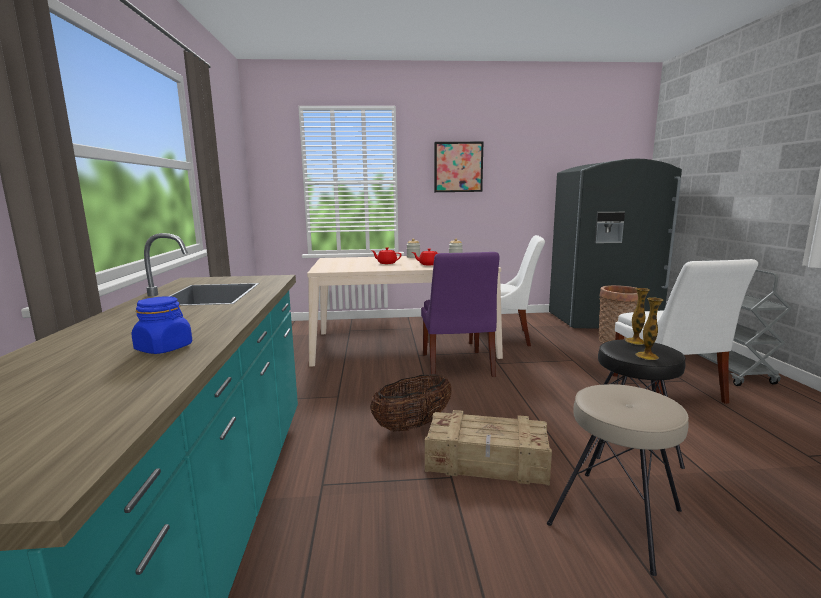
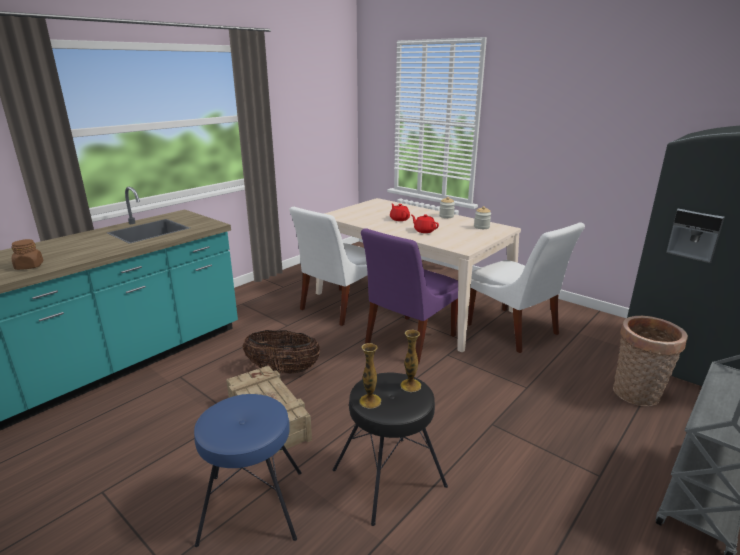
camera: 45 degrees right, 10 degrees up
(164, 348) = (29, 266): blue jar -> brown jar
(458, 167) = (548, 114): picture -> none
(616, 517) = (252, 507): beige stool -> blue stool
(668, 390) = (548, 471): white chair -> white chair (338, 307)

